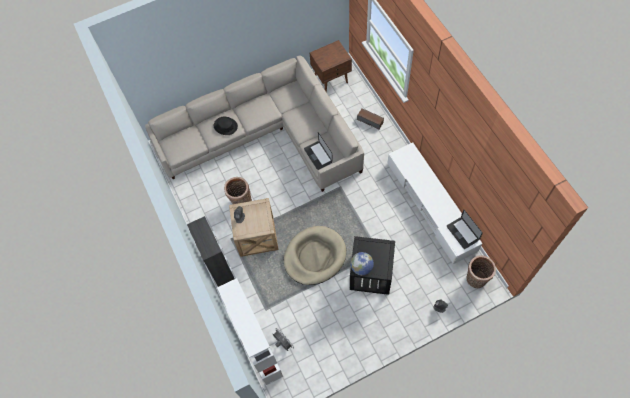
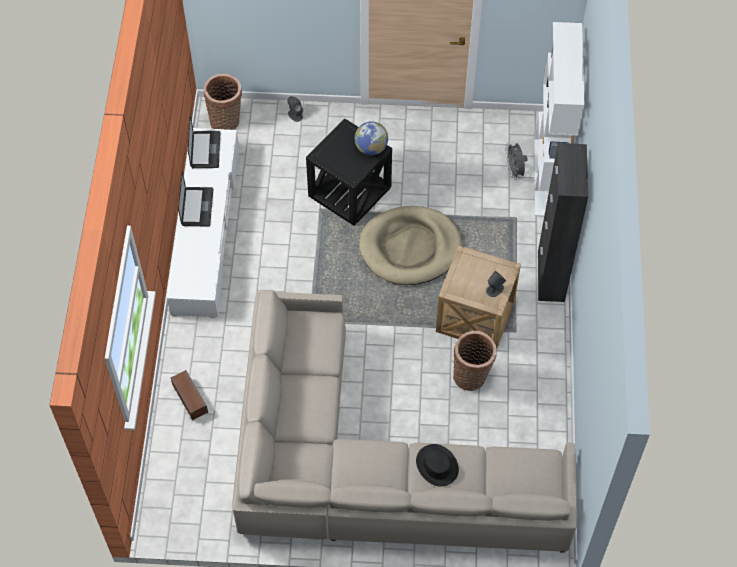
camera: 155 degrees left, 5 degrees down
(318, 155) = (322, 337): laptop -> laptop (197, 207)
(331, 79) = (194, 511): brown nightstand -> none

